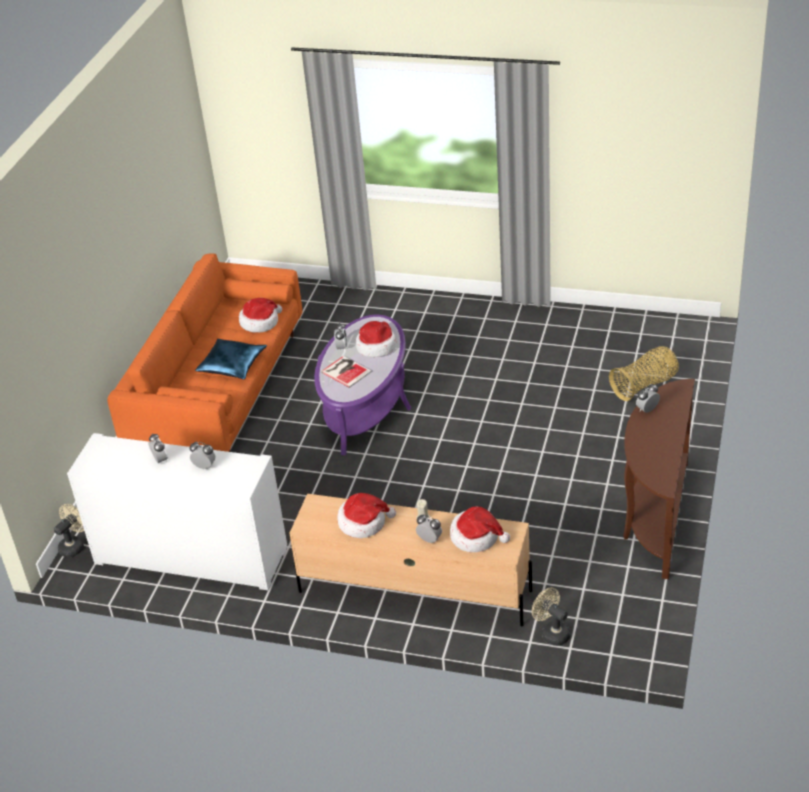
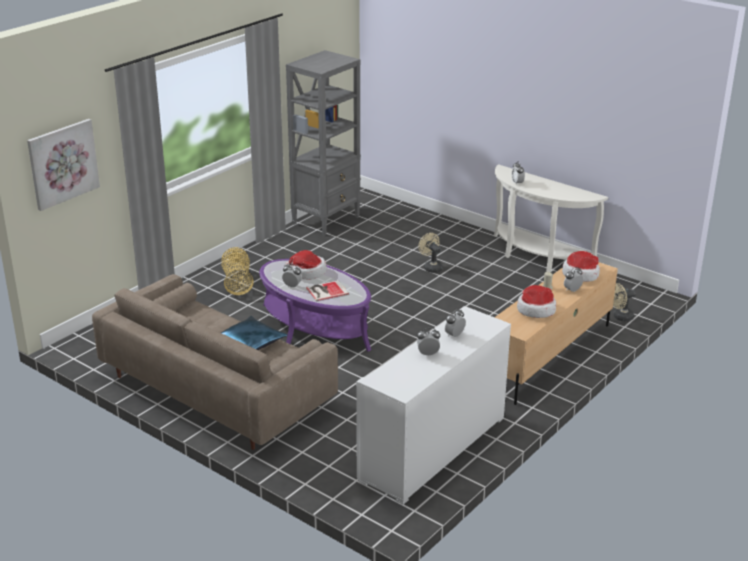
camera: 70 degrees left, 10 degrees down
(74, 545) = (367, 513): beige fan -> beige fan (431, 267)
(218, 388) = (216, 390): orange sofa -> beige sofa
(253, 118) = (62, 163): none -> picture
(260, 322) = (204, 317): hat -> none
(606, 325) = (326, 220): none -> grey bookcase
(645, 385) = (405, 226): basket -> basket (237, 282)
(655, 516) = (536, 257): brown console table -> white console table

